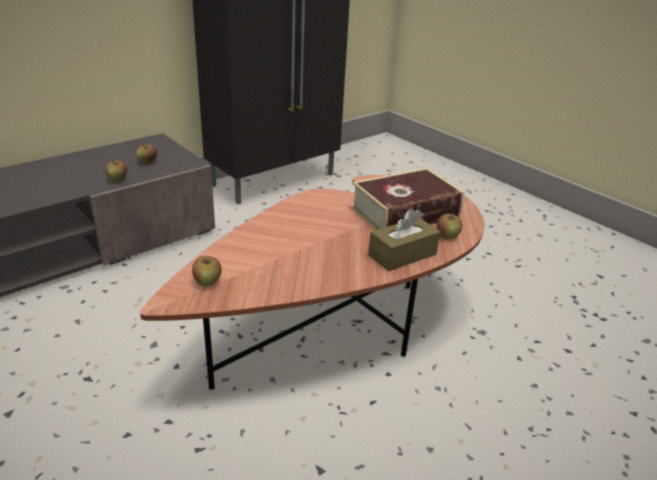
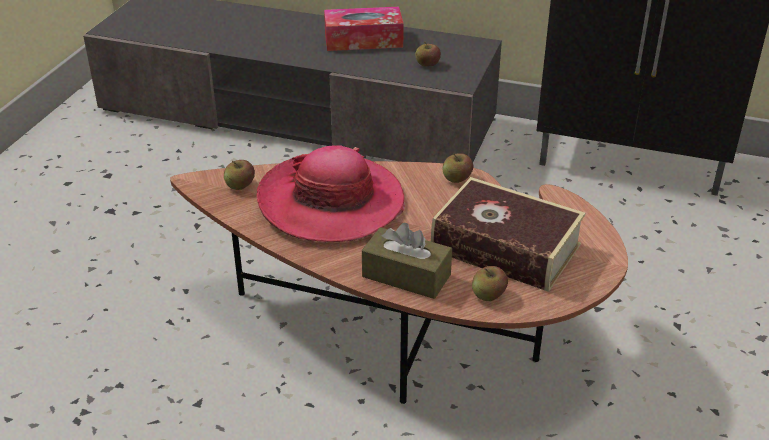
camera: 60 degrees right, 5 degrees up
(71, 168) = (363, 40): none -> tissue box
(117, 179) = (374, 68): apple -> apple (457, 179)
(283, 251) = (331, 202): none -> hat

